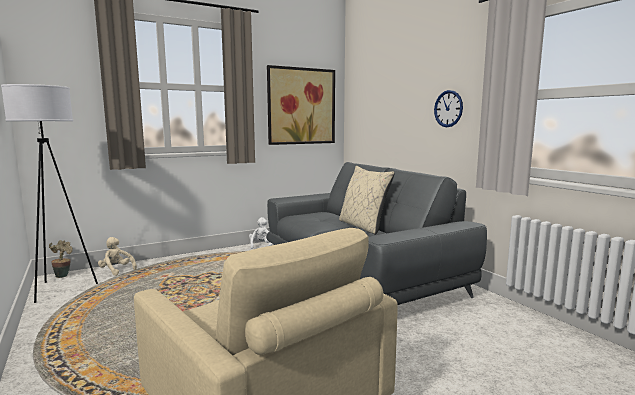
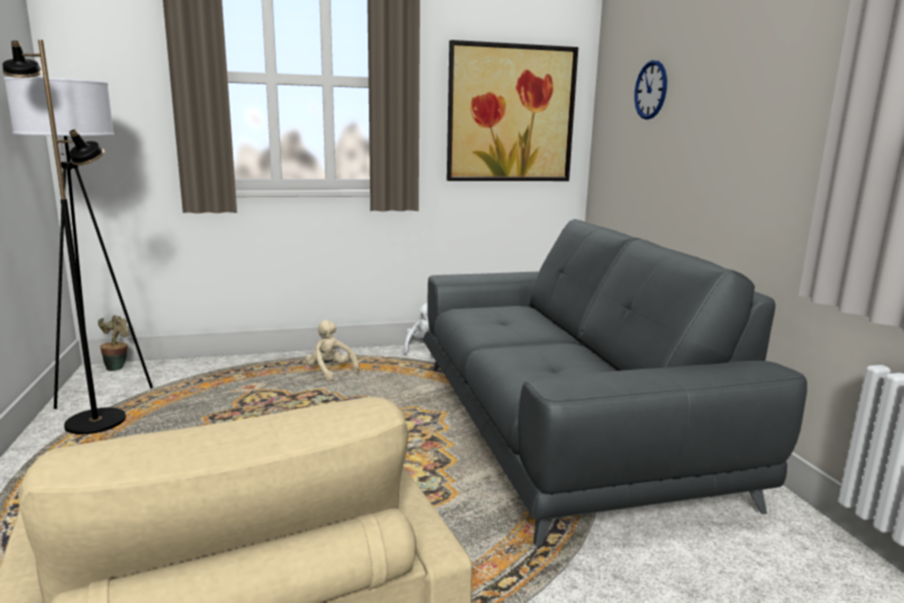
camera: 15 degrees right, 5 degrees up
(72, 306) = (96, 422): none -> black floor lamp
(116, 270) = (190, 369): beige plush toy -> beige plush toy (330, 372)
(363, 226) = (570, 345): beige pillow -> none
(448, 108) = (767, 127): wall clock -> wall clock (651, 90)

